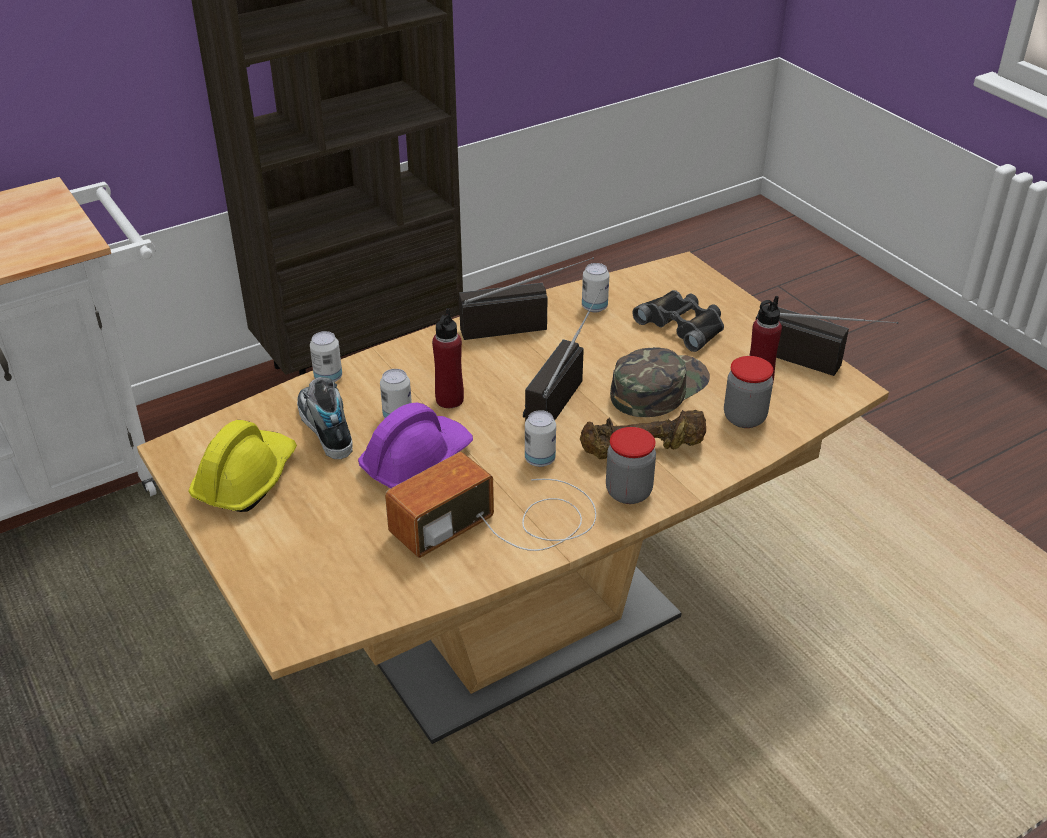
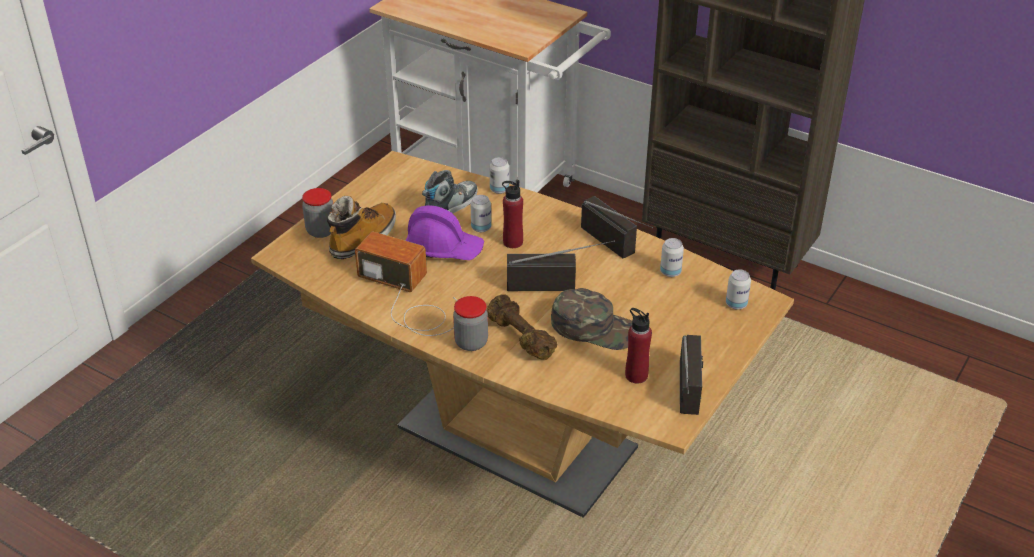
camera: 65 degrees right, 0 degrees up
(246, 479) = (388, 195): yellow hard hat -> none
(330, 531) = (363, 239): none -> boot
(540, 459) = (478, 296): can -> can (736, 304)
(683, 325) = (683, 320): black binoculars -> none
(744, 418) = (590, 377): jar -> jar (321, 231)

